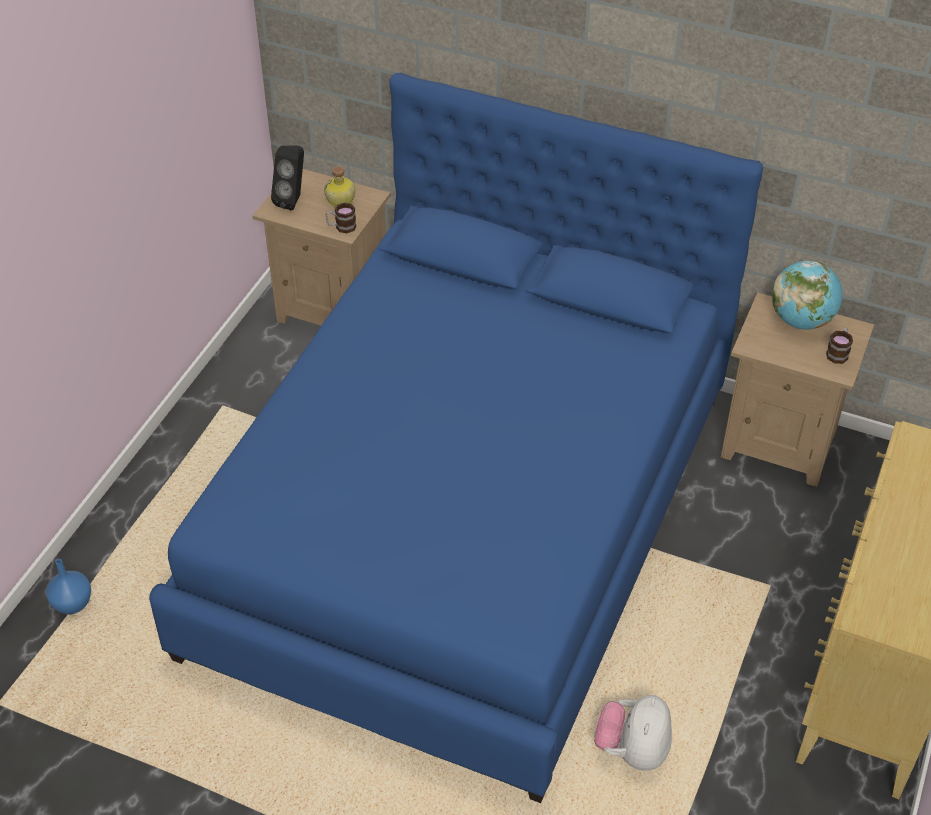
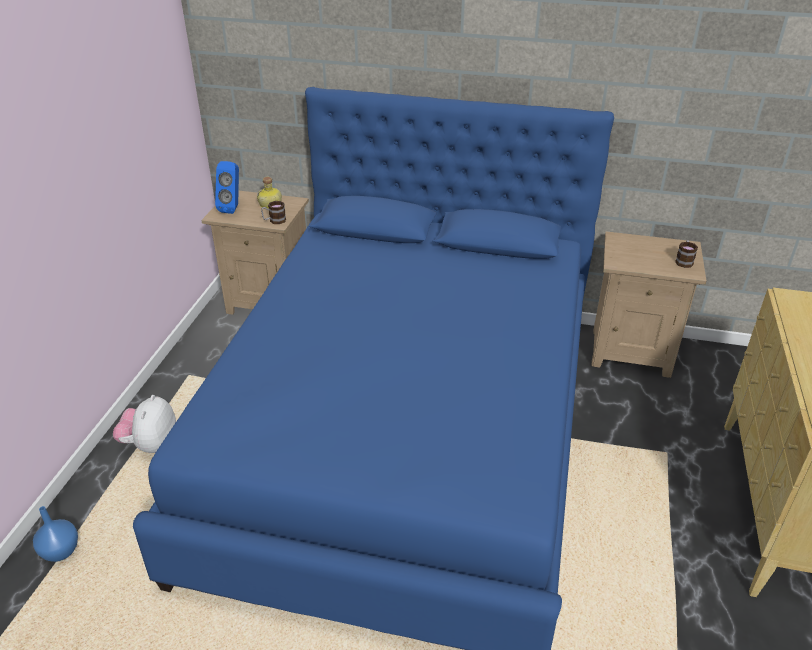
camera: 10 degrees left, 10 degrees down
(293, 200) = (233, 208): black speaker -> blue speaker
(632, 750) = (605, 608): plush toy -> plush toy (151, 445)
(801, 320) = (646, 244): globe -> none

